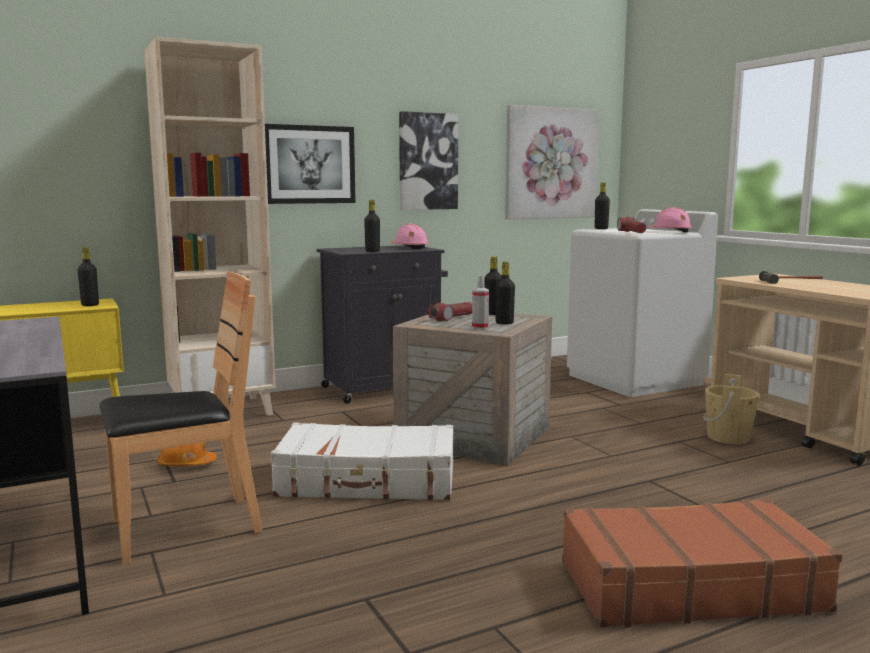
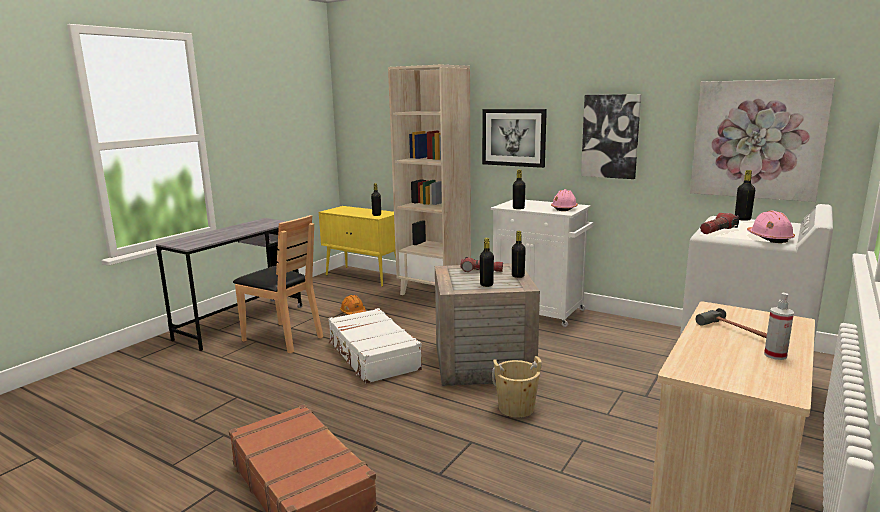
camera: 60 degrees right, 5 degrees up
(384, 388) = (539, 311): black cabinet -> white cabinet
(480, 328) = (459, 283): spray bottle -> spray bottle (775, 355)
(728, 437) = (630, 463): beige bucket -> beige bucket (516, 408)

